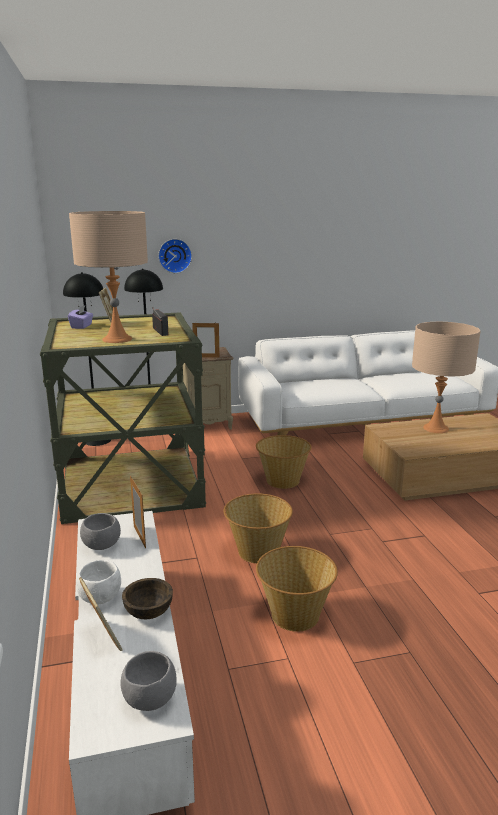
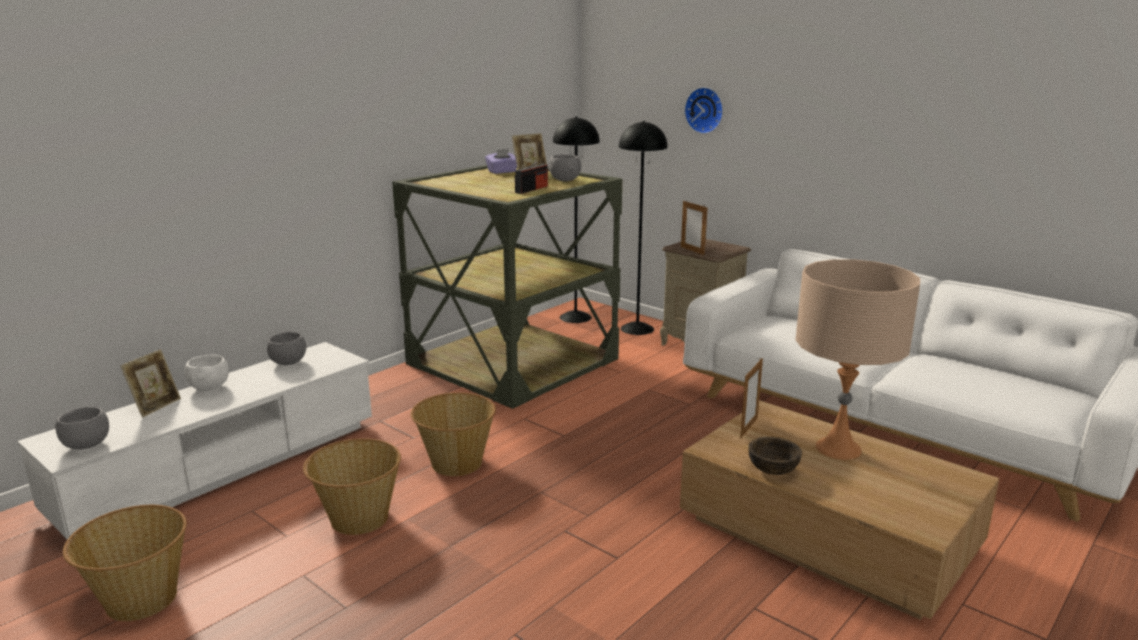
camera: 55 degrees right, 0 degrees up
(117, 339) = (476, 187): beige table lamp -> none
(139, 537) = (315, 370): picture frame -> picture frame (749, 428)
(148, 612) = (200, 410): brown bowl -> brown bowl (772, 469)
(151, 321) = (565, 180): none -> grey bowl
(282, 481) = (627, 428): basket -> basket (140, 599)

